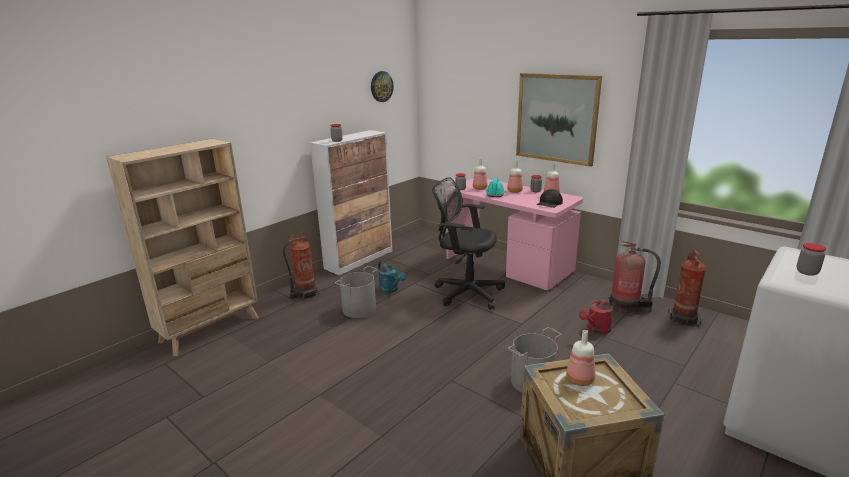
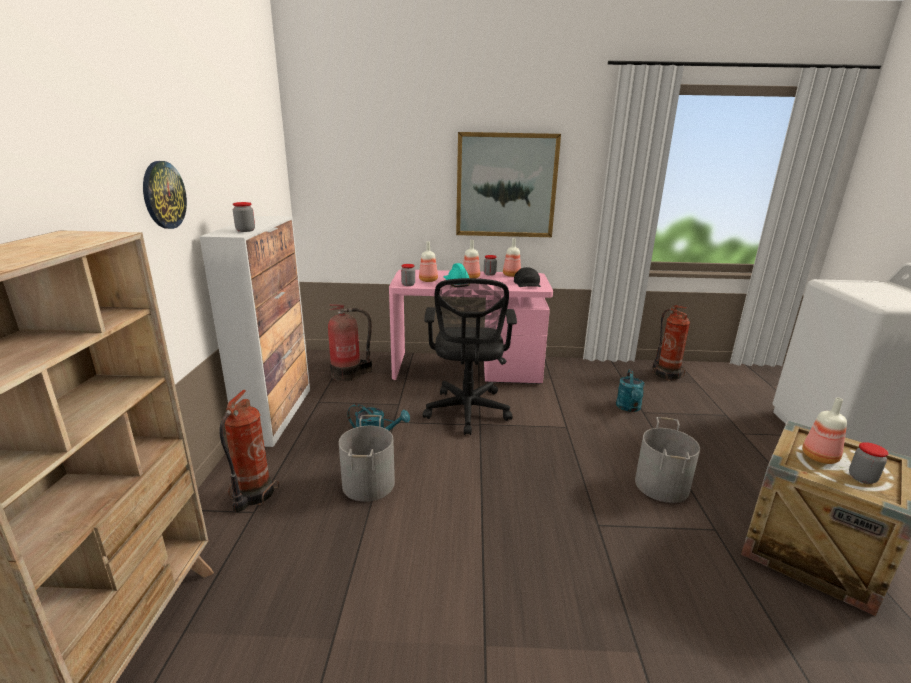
camera: 40 degrees left, 0 degrees up
(381, 86) = (259, 148): wall clock -> wall clock (163, 195)
(466, 292) = (467, 412): black office chair -> black office chair turned 75 degrees counterclockwise
(596, 330) = (629, 408): red watering can -> turquoise watering can
(627, 307) = (619, 378): fire extinguisher -> fire extinguisher (349, 374)
(807, 272) = (875, 294): jar -> jar (862, 478)

